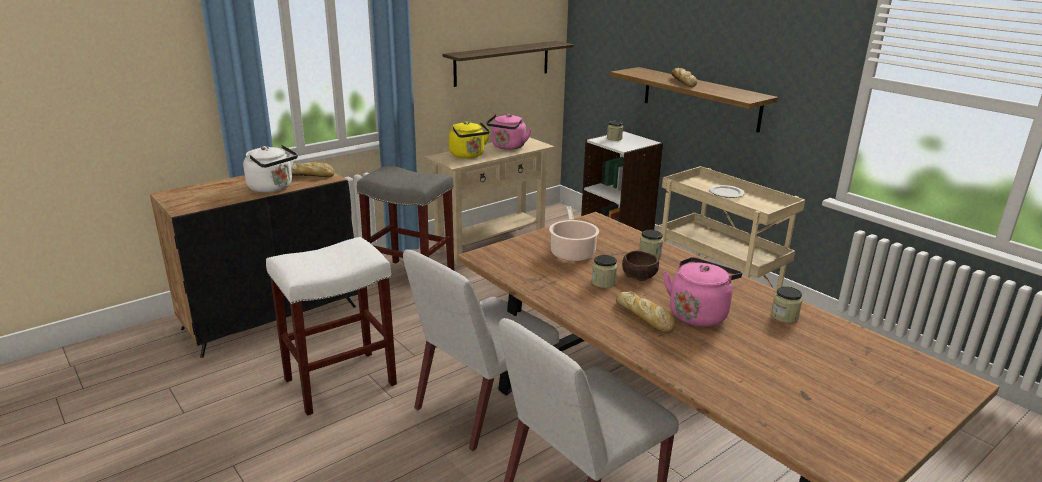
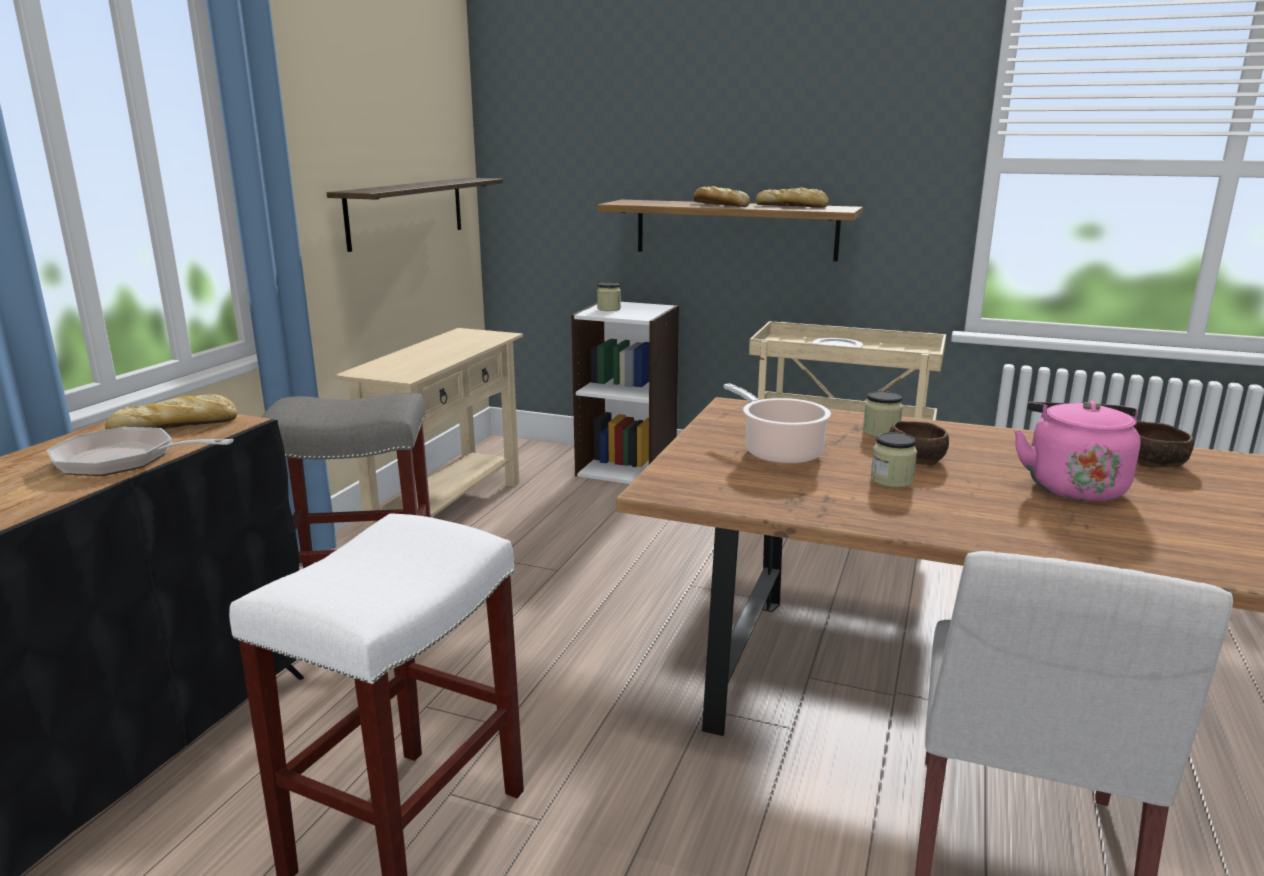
camera: 30 degrees left, 5 degrees down
(273, 188) = (124, 460): white kettle -> frying pan
(468, 155) = (409, 363): yellow kettle -> none
(482, 406) = (707, 769): white chair -> none
(508, 147) = (456, 344): pink kettle -> none
(645, 317) = (1026, 510): bread -> bread (792, 206)
(784, 316) = (1155, 462): jar -> brown bowl

